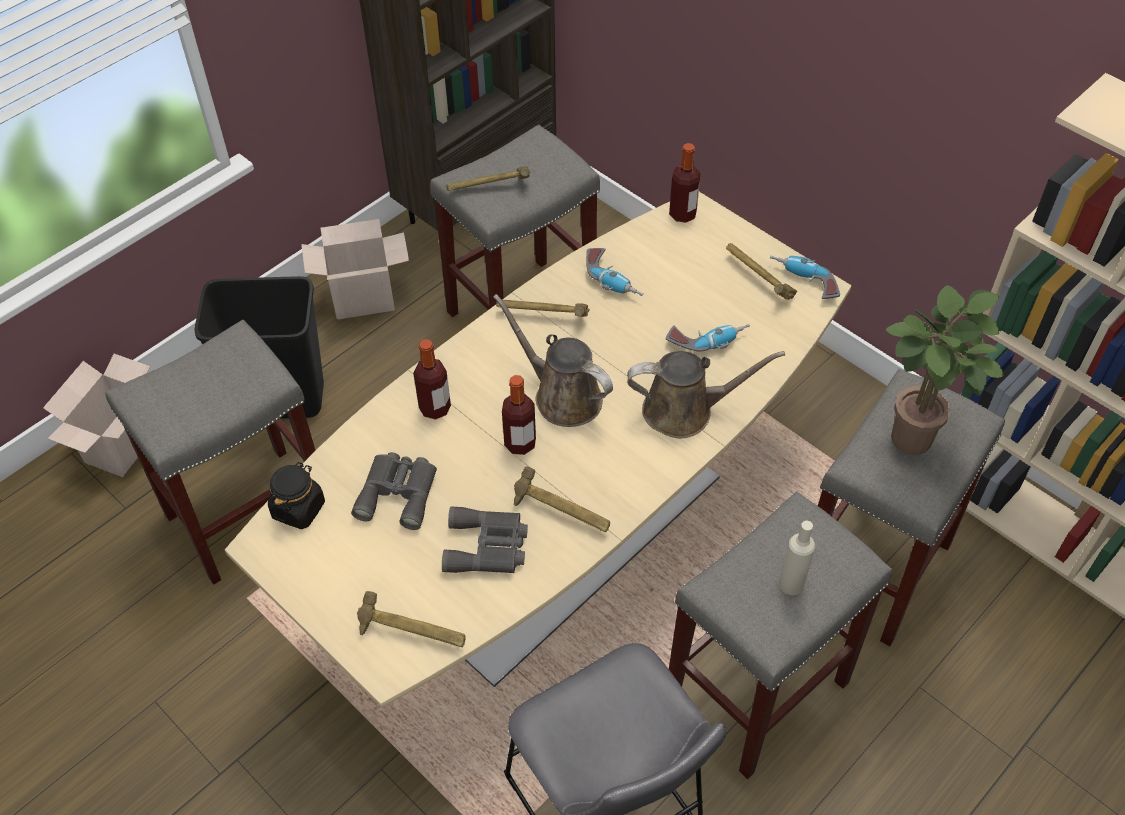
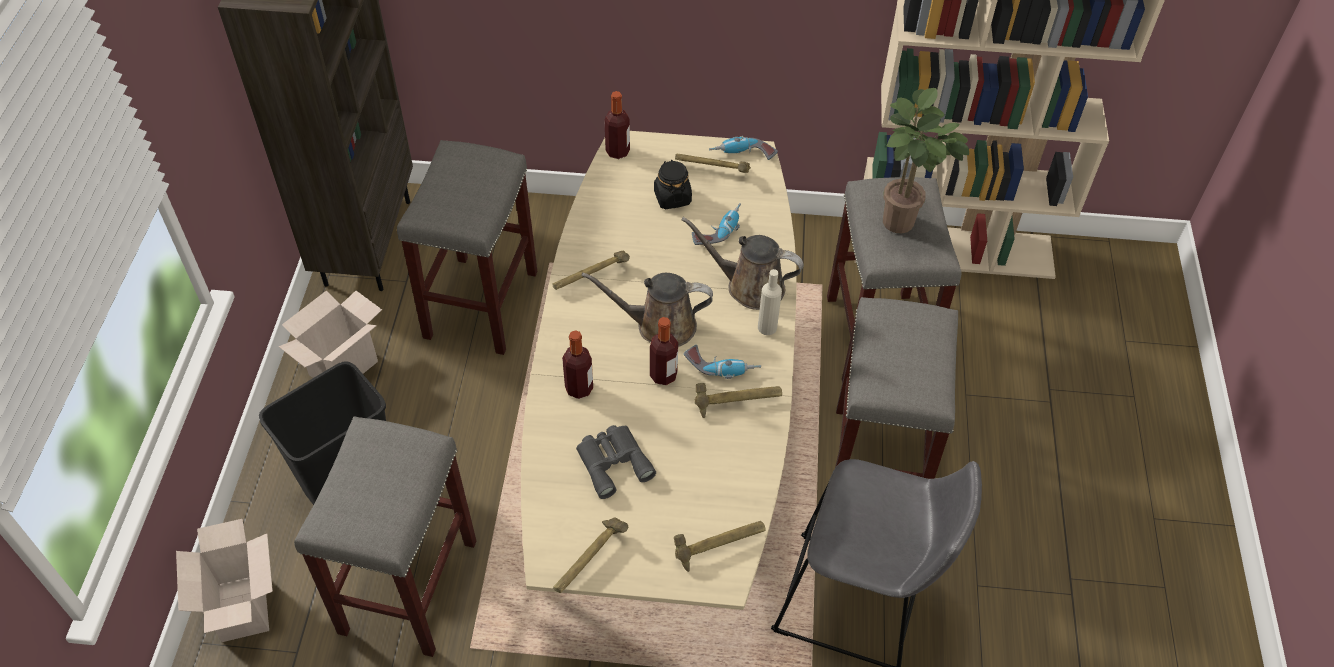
camera: 40 degrees left, 0 degrees up
(298, 509) = (552, 520): black jar -> black jar (672, 197)
(488, 547) = (711, 457): grey binoculars -> none
(489, 189) = (453, 208): hammer -> hammer (589, 561)
(613, 280) = (615, 224): power drill -> power drill (721, 367)
(685, 410) = (749, 286): brown watering can -> brown watering can turned 120 degrees counterclockwise
(791, 584) = (914, 356): beige bottle -> beige bottle (767, 327)

